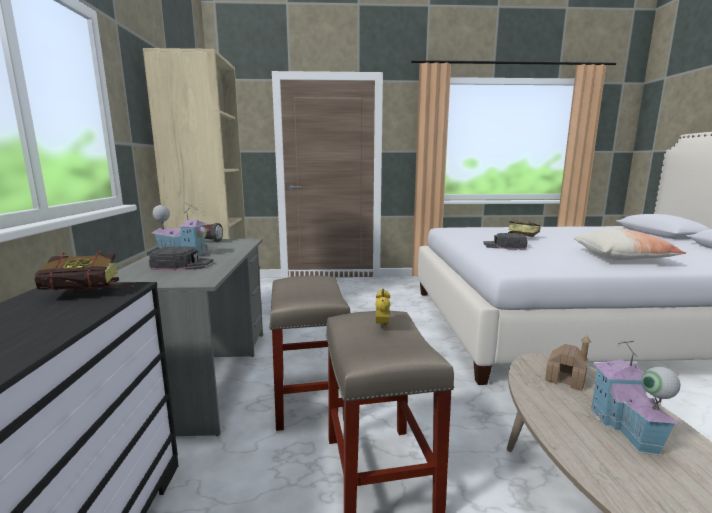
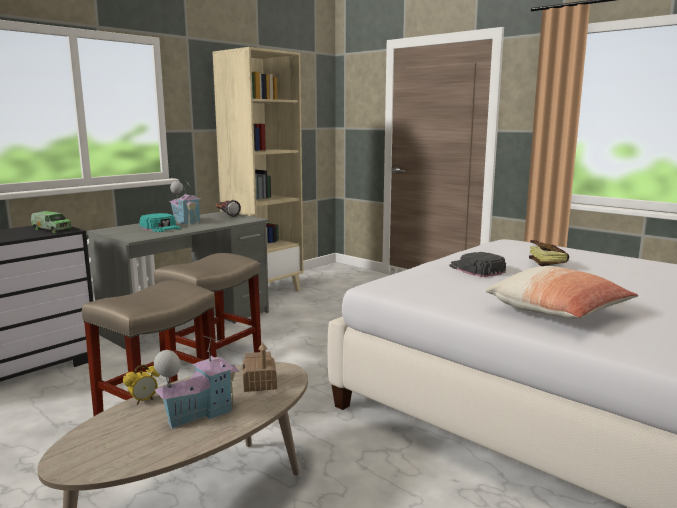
camera: 45 degrees right, 0 degrees up
(91, 293) = (51, 229): book -> toy truck
(182, 264) = (161, 227): black cap -> turquoise cap
(382, 325) = (164, 290): alarm clock -> alarm clock (143, 401)

